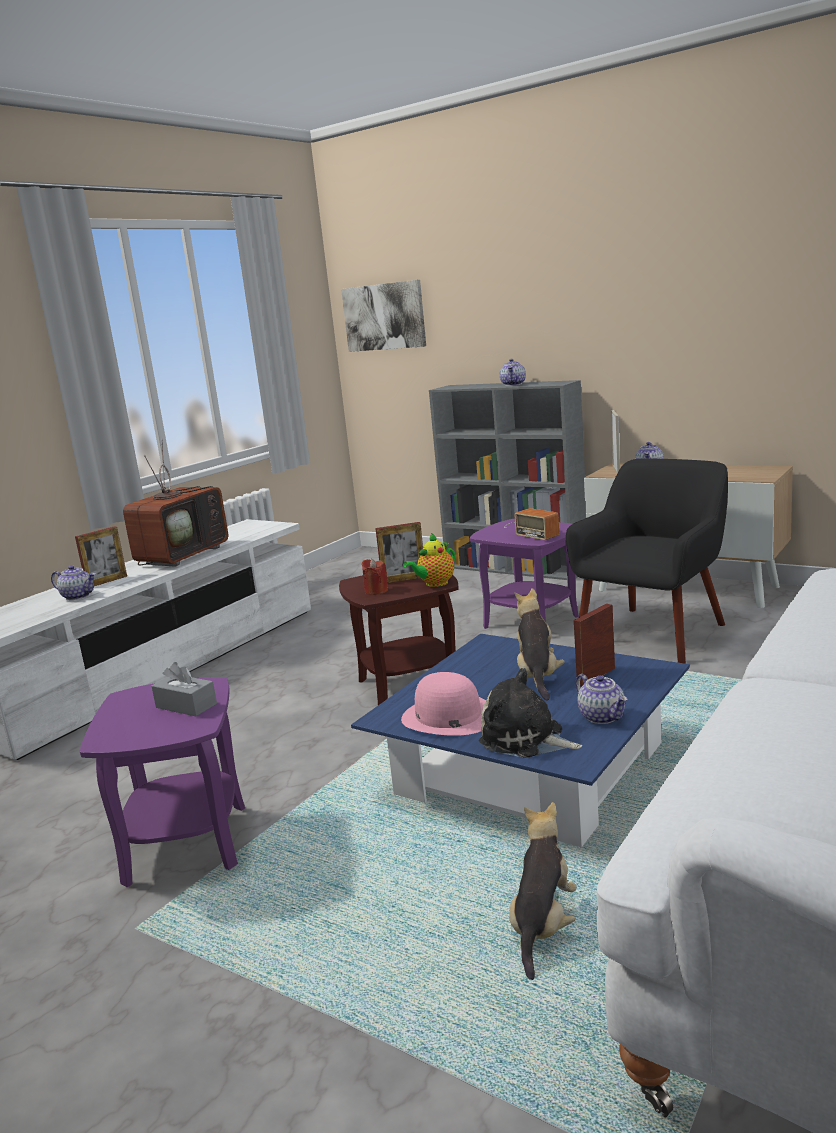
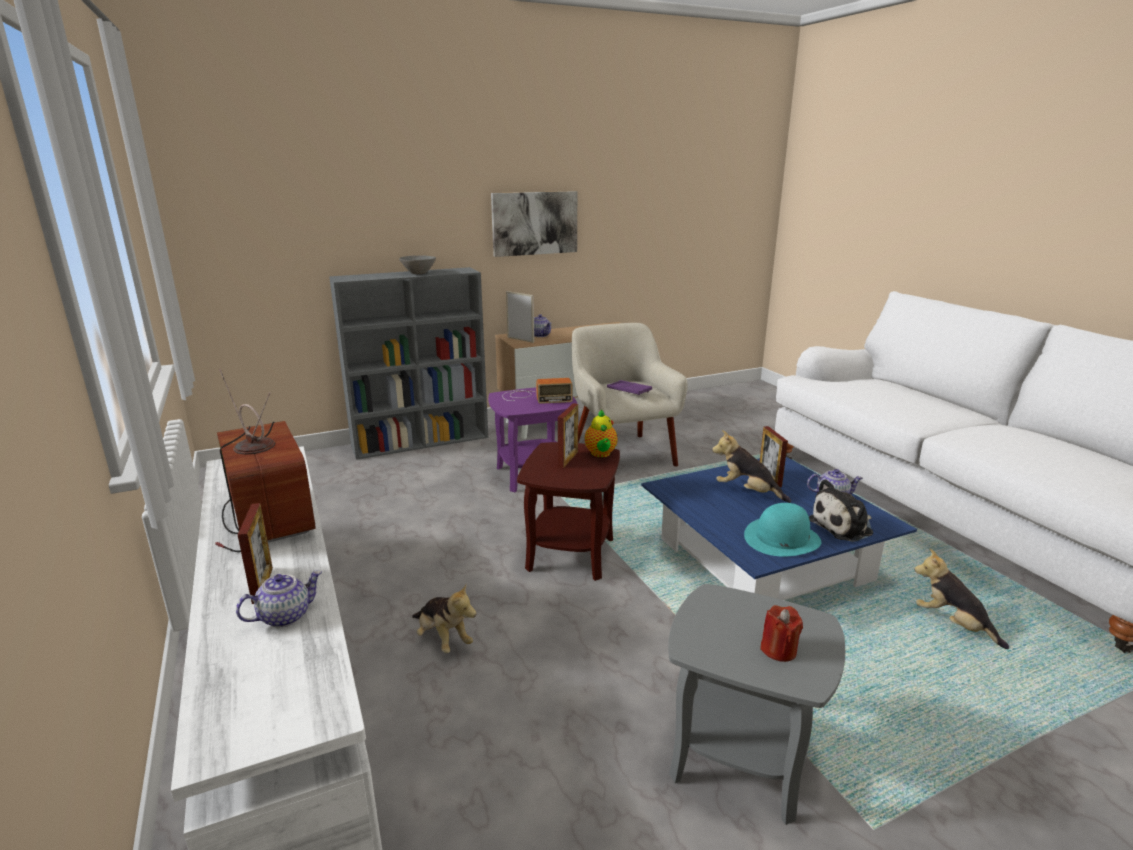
camera: 60 degrees left, 5 degrees up
(185, 843) = (740, 758): purple side table -> grey side table
(186, 705) = (758, 617): grey tissue box -> none
(237, 691) = (443, 639): none -> plush toy
(376, 591) = (578, 475): red candle -> red candle (778, 650)
(384, 316) = (230, 201): picture -> picture (534, 223)
(447, 717) = (782, 538): pink hat -> turquoise hat
(513, 384) = (419, 273): teapot -> grey bowl
(641, 546) = (629, 391): none -> purple tray
(654, 633) = (621, 454): black armchair -> beige armchair

